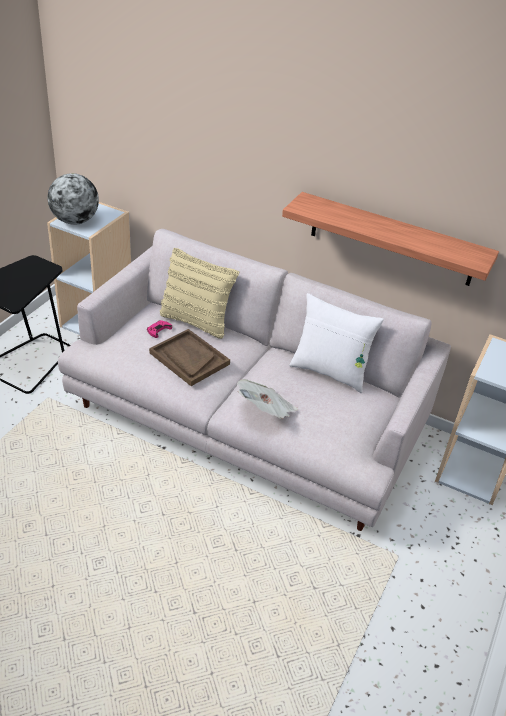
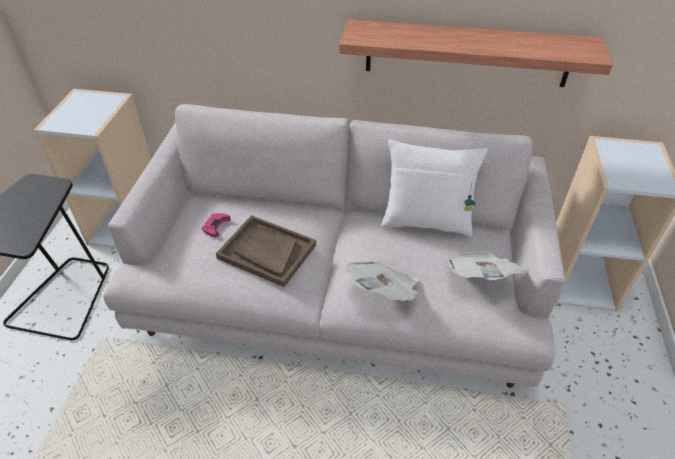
camera: 15 degrees left, 5 degrees up
(75, 221) = (70, 120): globe -> none
(197, 322) = (255, 203): beige pillow -> none
(349, 422) = (479, 277): none -> newspaper

